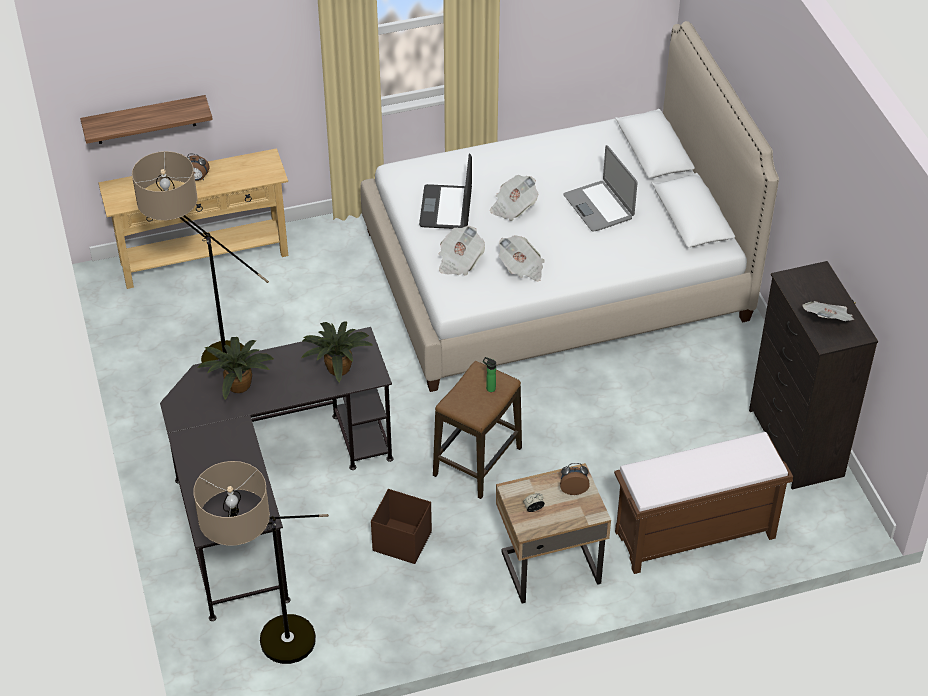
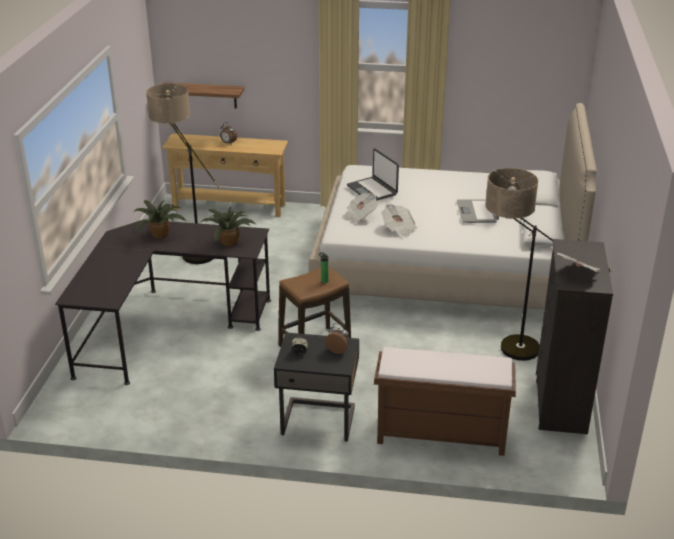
camera: 25 degrees right, 15 degrees down
(270, 654) = (90, 409): floor lamp -> floor lamp (505, 352)
(401, 541) = (228, 374): brown storage box -> none
(446, 208) = (372, 190): laptop -> laptop turned 60 degrees counterclockwise
(513, 207) = (417, 199): newspaper -> none
(549, 566) = (318, 419): beige nightstand -> black nightstand

